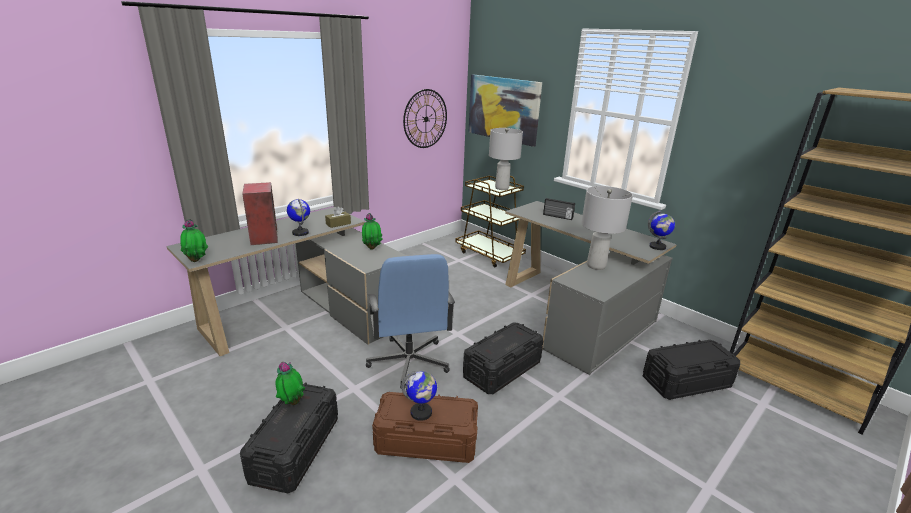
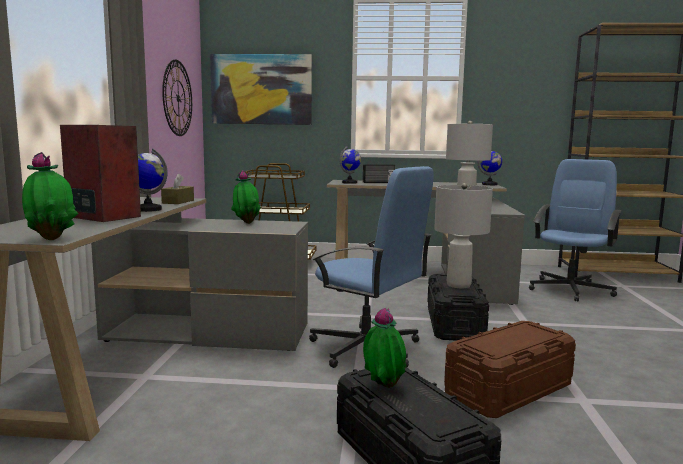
camera: 40 degrees left, 15 degrees down
(421, 413) = (514, 341): globe -> globe (349, 182)
(501, 188) = (283, 176): grey table lamp -> grey table lamp (458, 285)
(686, 382) = (570, 289): black storage box -> blue office chair

